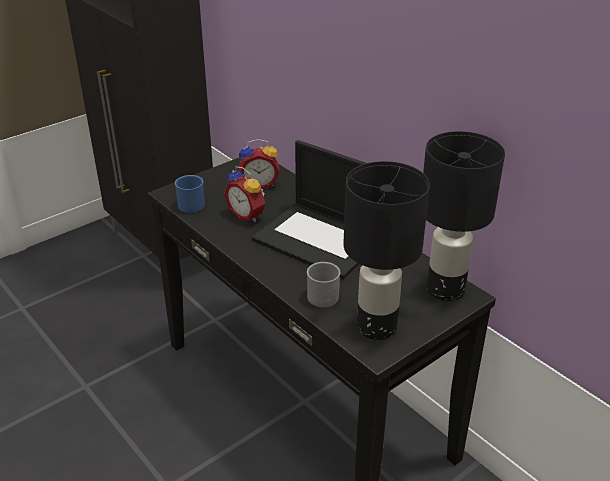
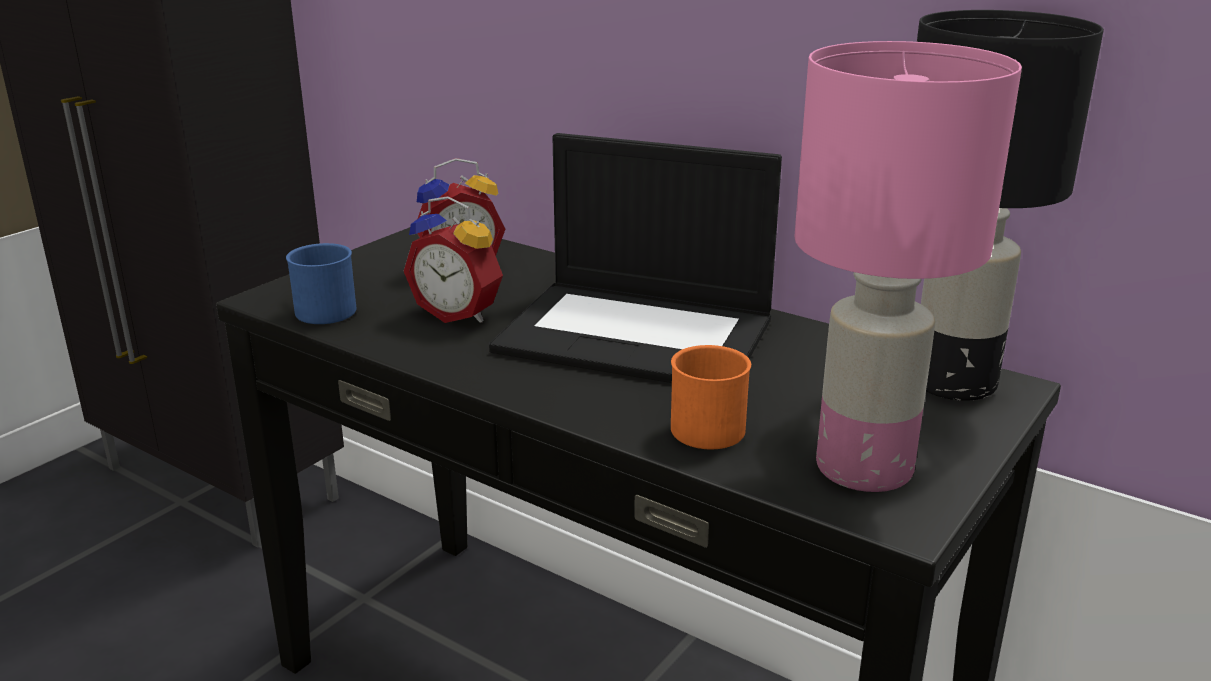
camera: 15 degrees left, 10 degrees down
(325, 294) = (707, 424): grey mug -> orange mug
(376, 326) = (862, 467): black table lamp -> pink table lamp

